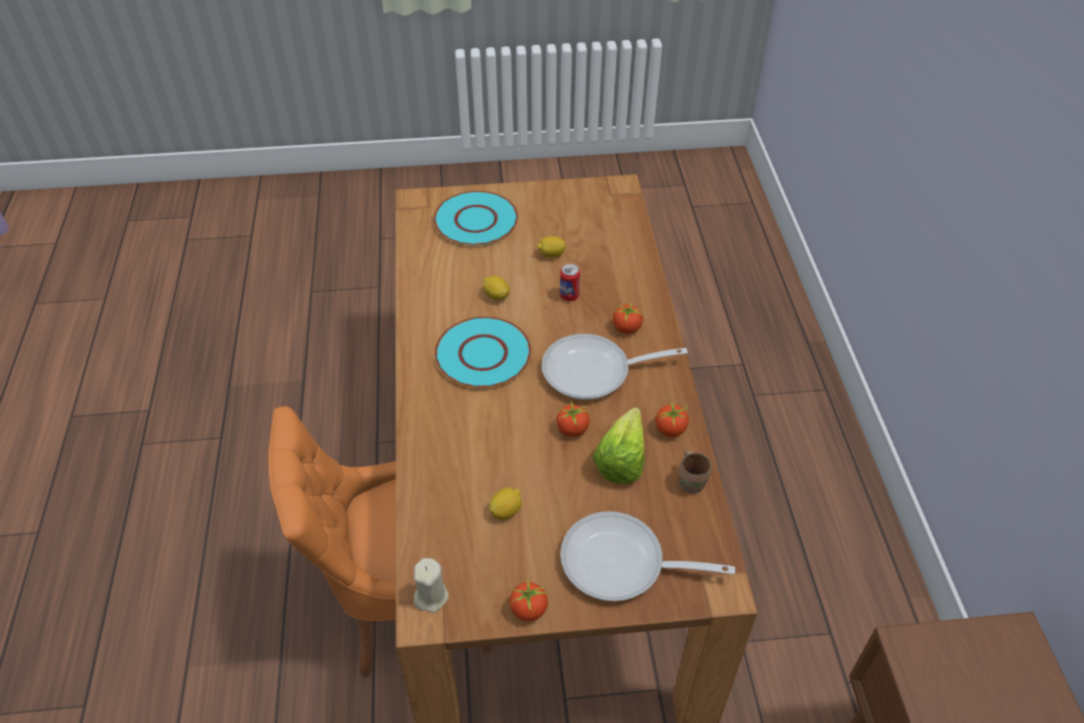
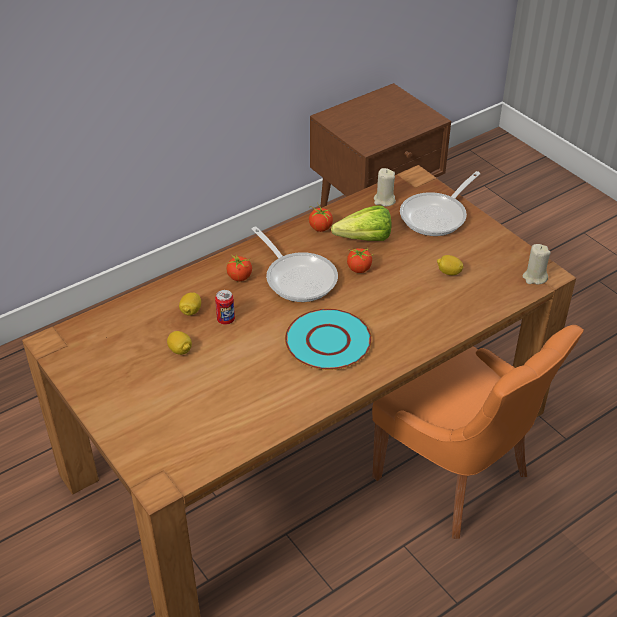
camera: 120 degrees left, 5 degrees down
(476, 220) = (162, 422): turquoise plate -> none
(496, 296) = (257, 362): lemon -> lemon (191, 311)
(528, 610) = (501, 238): tomato -> none
(622, 564) = (437, 216): frying pan -> frying pan turned 60 degrees clockwise
(690, 522) = (384, 200): none -> beige candle
(692, 482) = (354, 207): brown mug -> none

